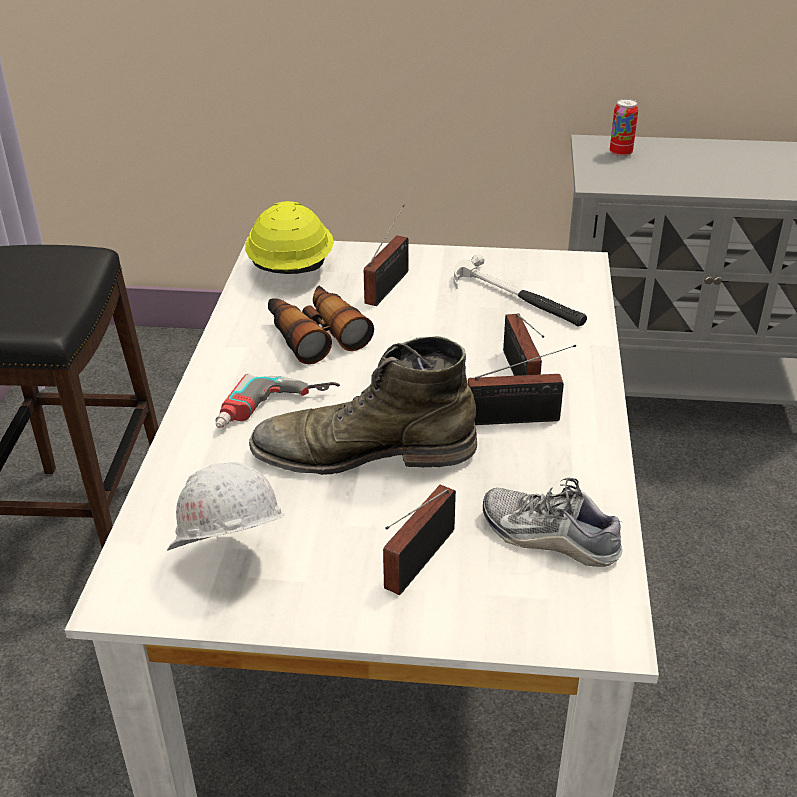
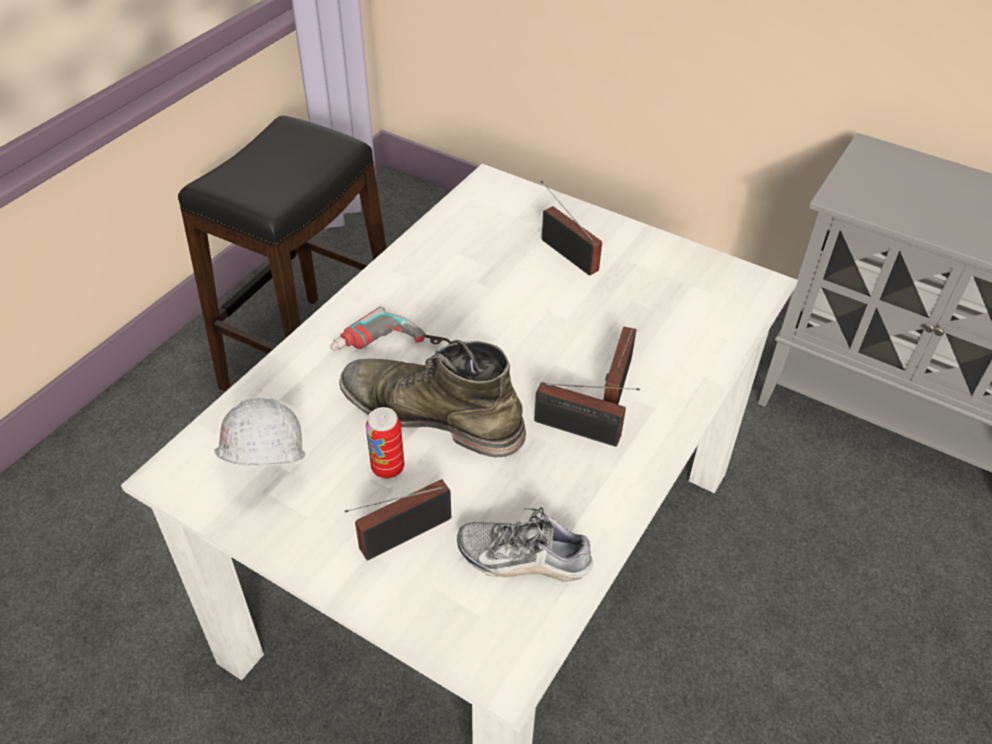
camera: 25 degrees right, 10 degrees up
(290, 268) = (495, 208): yellow hard hat -> none
(315, 334) = (470, 283): binoculars -> none
(389, 285) = (567, 252): radio -> radio turned 90 degrees counterclockwise
(517, 298) = (672, 303): hammer -> none
(549, 537) = (523, 558): shoe -> shoe turned 45 degrees counterclockwise
(620, 153) = (891, 169): can -> can (388, 468)

